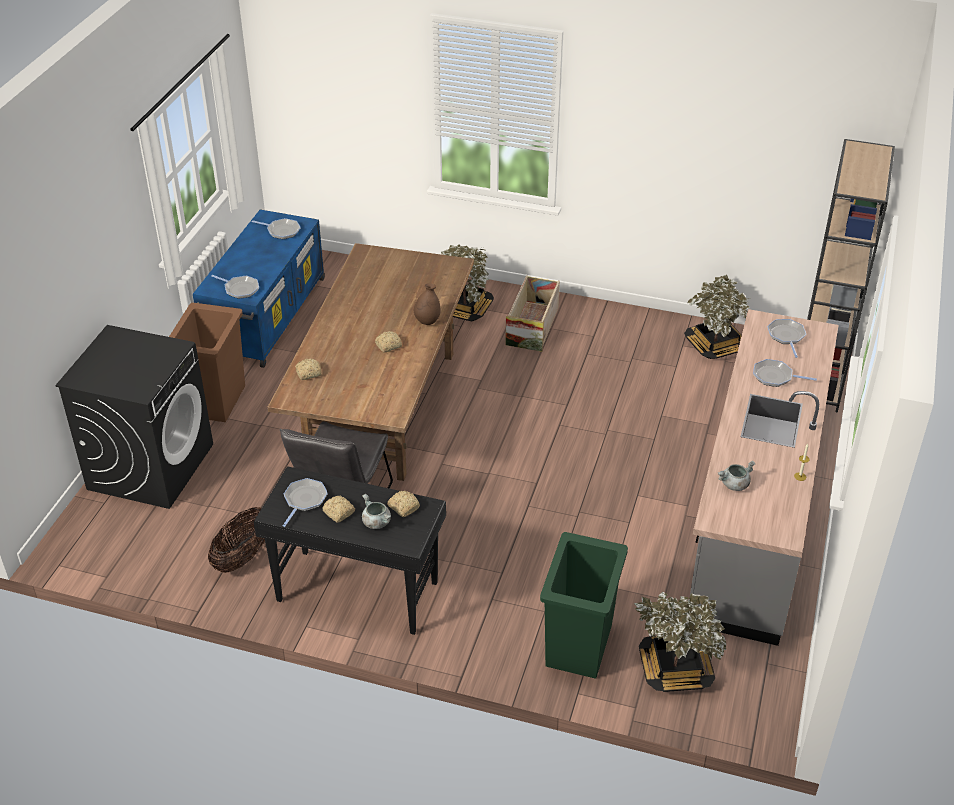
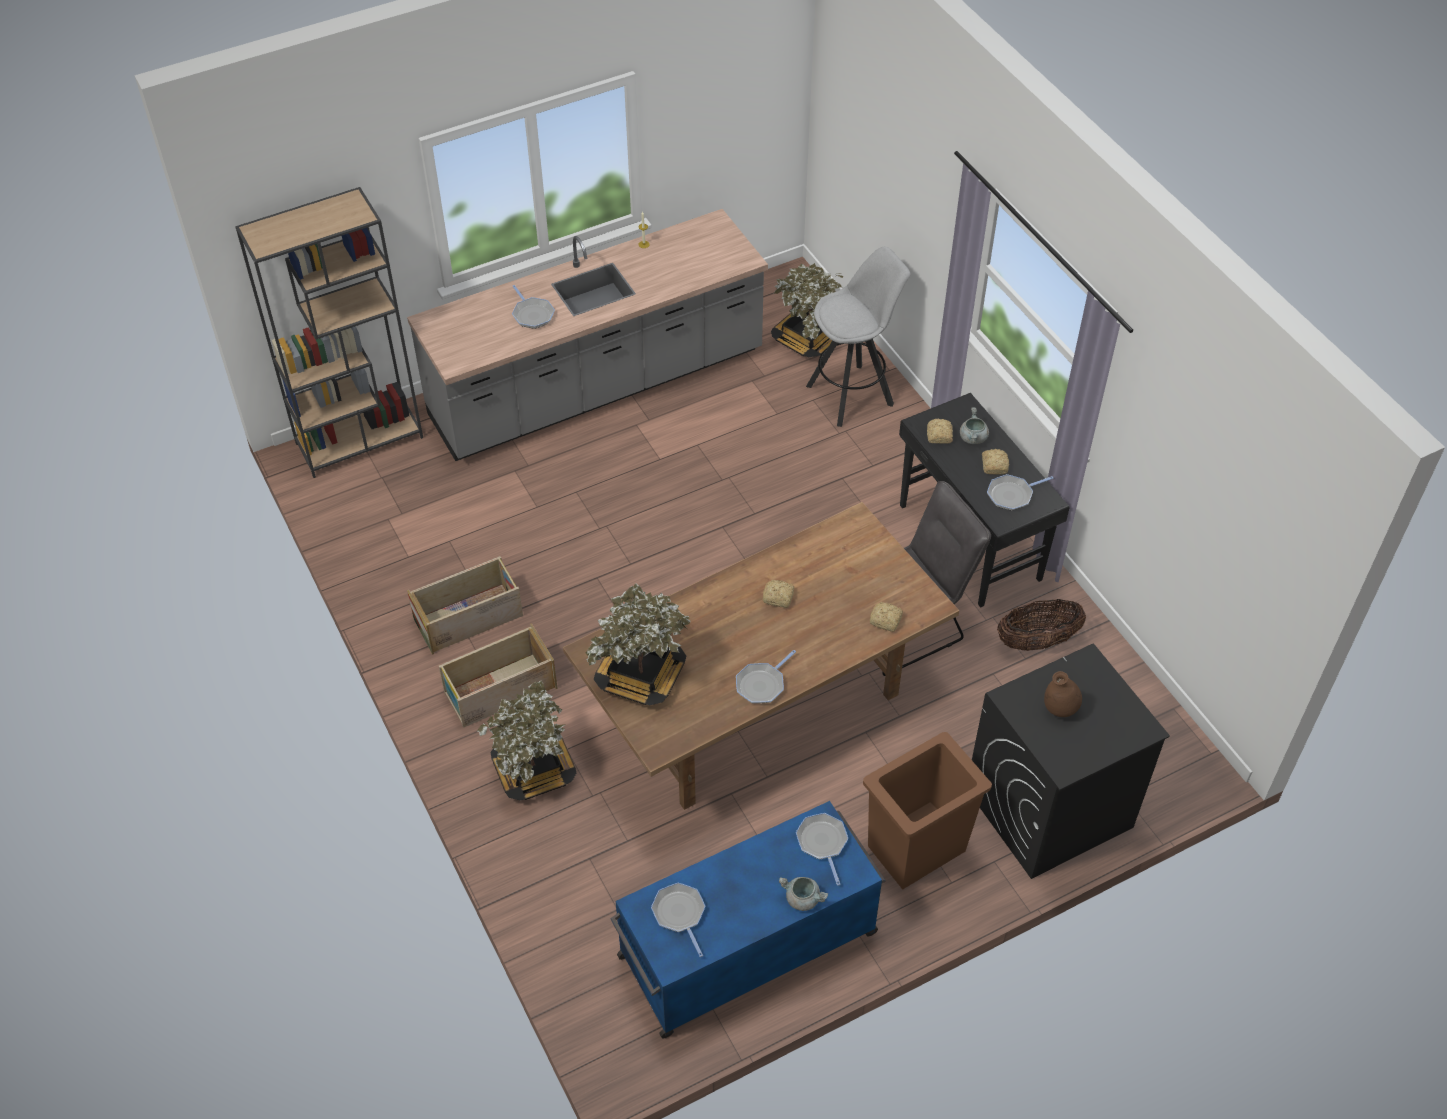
camera: 135 degrees left, 10 degrees up
(427, 321) = (708, 599): brown vase -> brown vase (1059, 709)
(578, 646) = (852, 394): green trash can -> grey stool
(601, 342) = (469, 617): none -> crate
(714, 346) = (384, 534): potted plant -> potted plant (641, 676)
(734, 485) = (696, 269): grey cooking pot -> grey cooking pot (803, 899)
(786, 336) = (463, 336): frying pan -> frying pan (762, 684)

